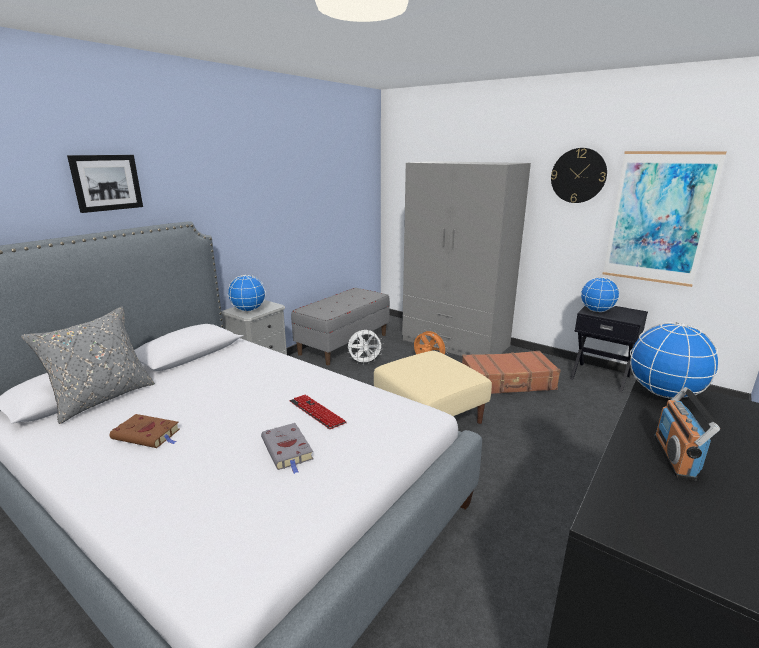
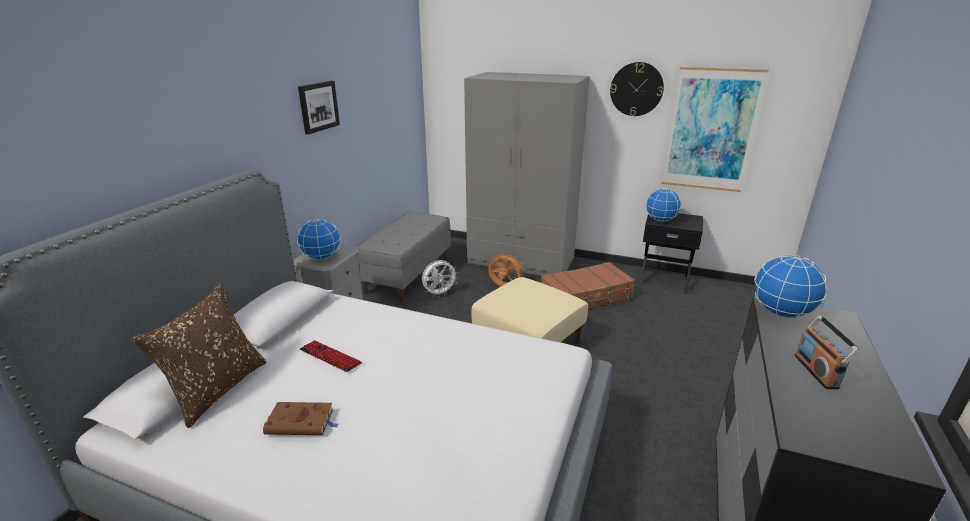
camera: 15 degrees left, 5 degrees up
(102, 398) = (217, 389): grey pillow -> brown pillow
(106, 182) = (164, 136): picture -> picture (318, 106)
(288, 450) = (457, 412): grey book -> none
(317, 412) = (462, 367): keyboard -> keyboard (330, 357)

